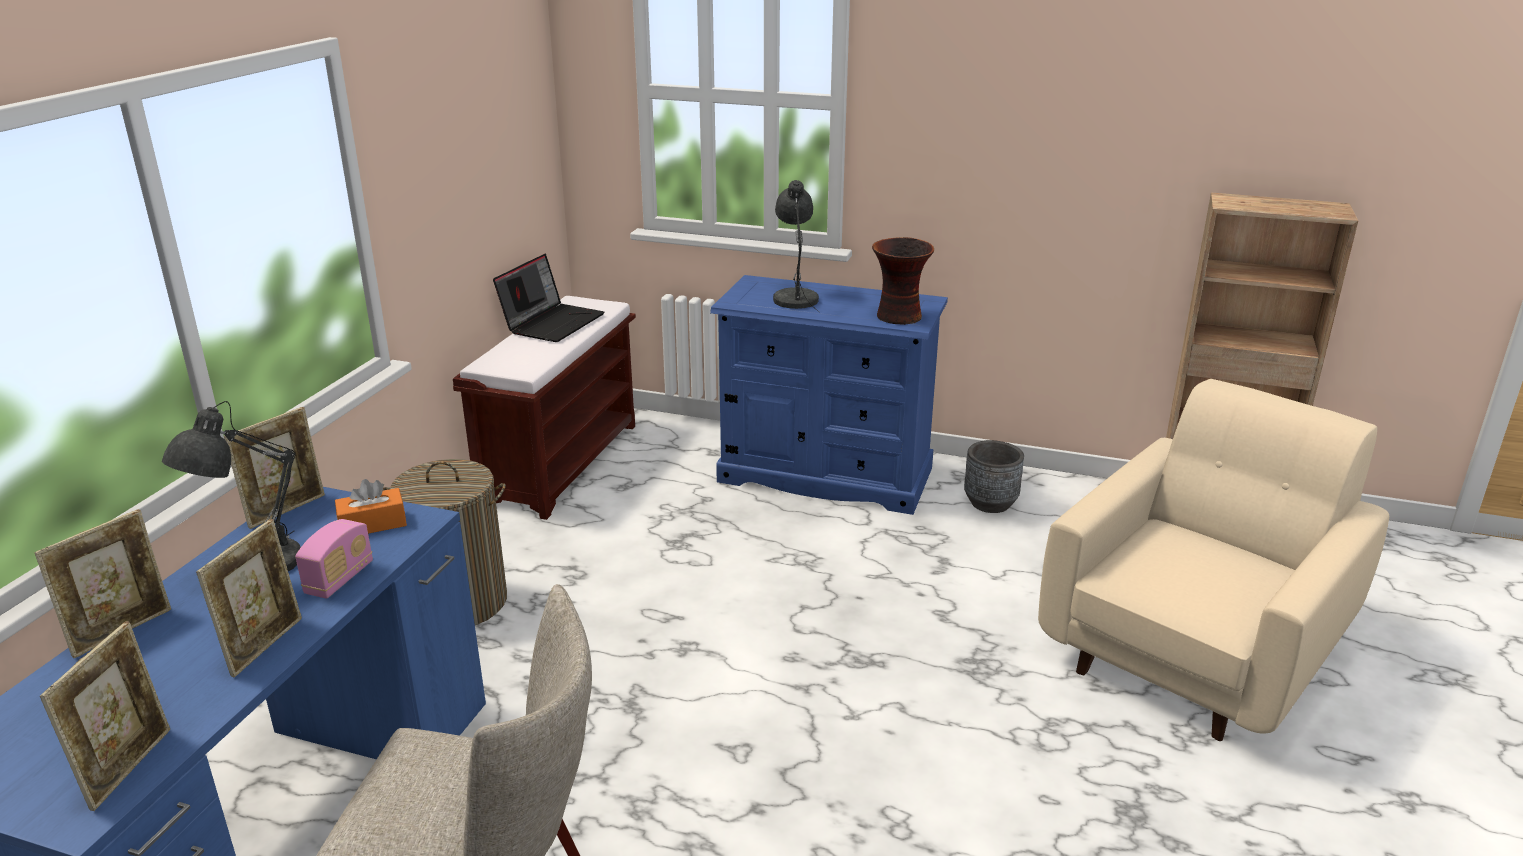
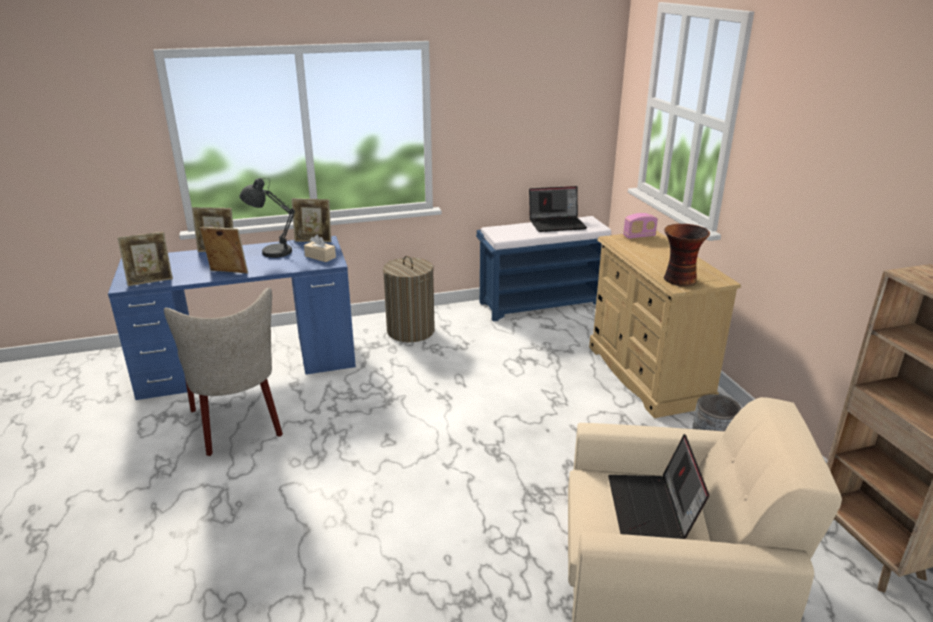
camera: 55 degrees right, 0 degrees up
(264, 645) = (228, 272): picture frame -> picture frame turned 150 degrees counterclockwise
(339, 579) = (278, 266): radio -> radio (639, 236)
(373, 524) = (320, 257): orange tissue box -> beige tissue box
(561, 462) = (542, 303): brown bench -> blue bench
(795, 298) = (650, 249): grey table lamp -> none
(825, 475) = (647, 375): blue dresser -> beige dresser
(1198, 563) = (652, 510): none -> laptop

